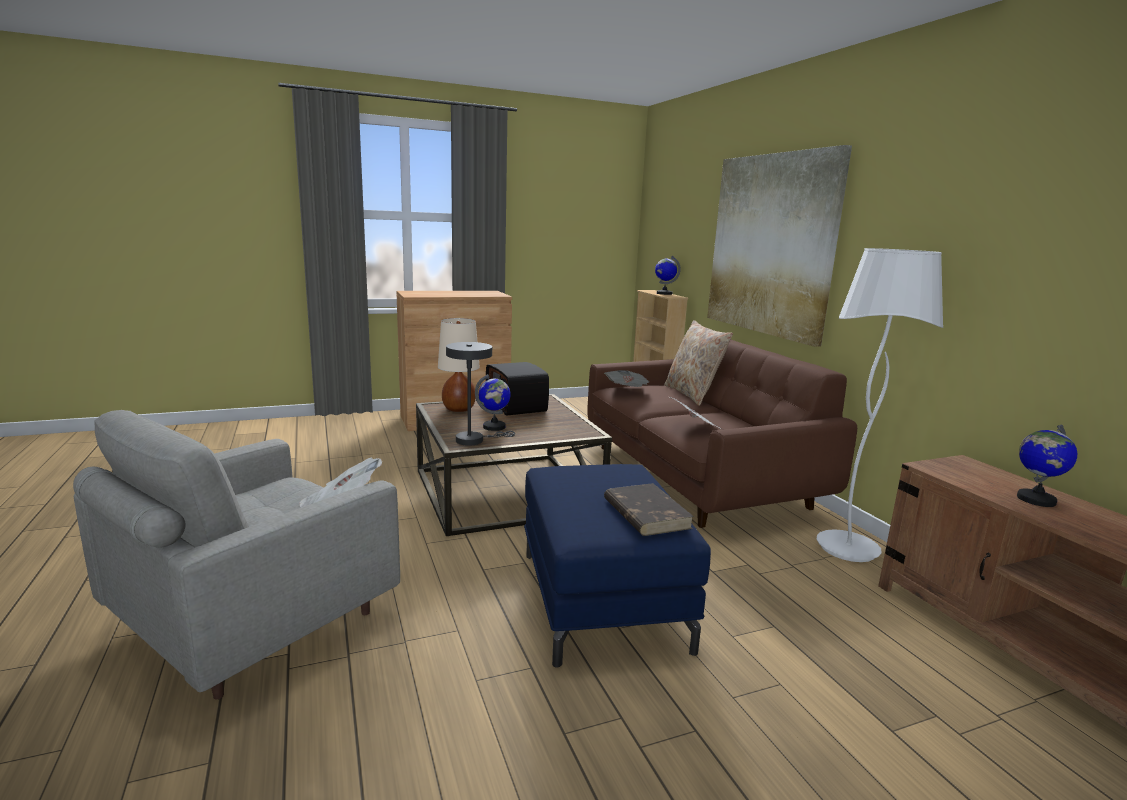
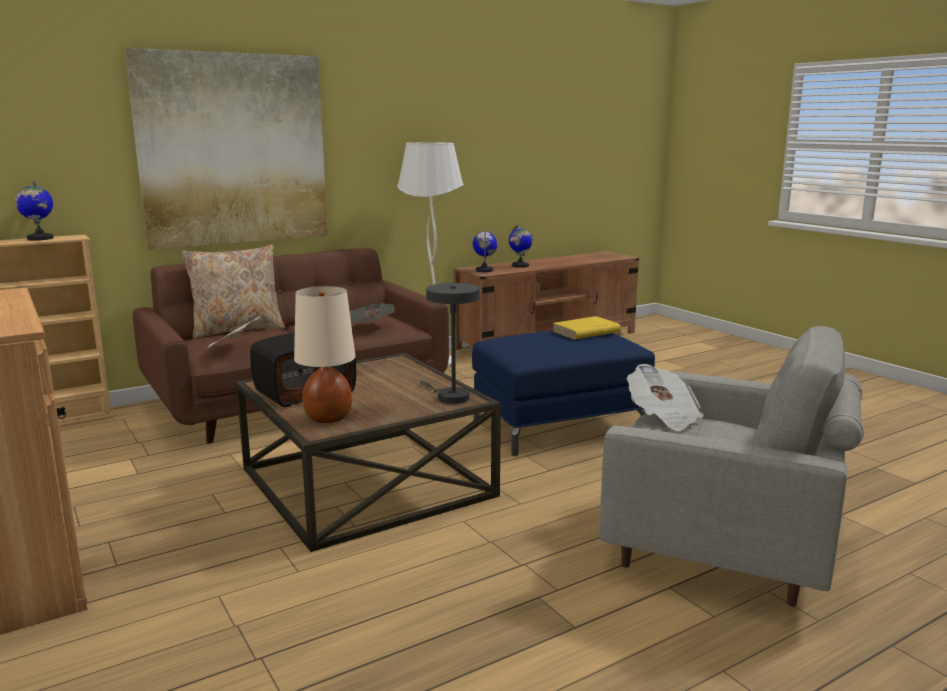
camera: 100 degrees left, 0 degrees up
(494, 427) = (398, 393): globe -> globe (484, 270)
(645, 513) = (585, 332): brown book -> yellow book

